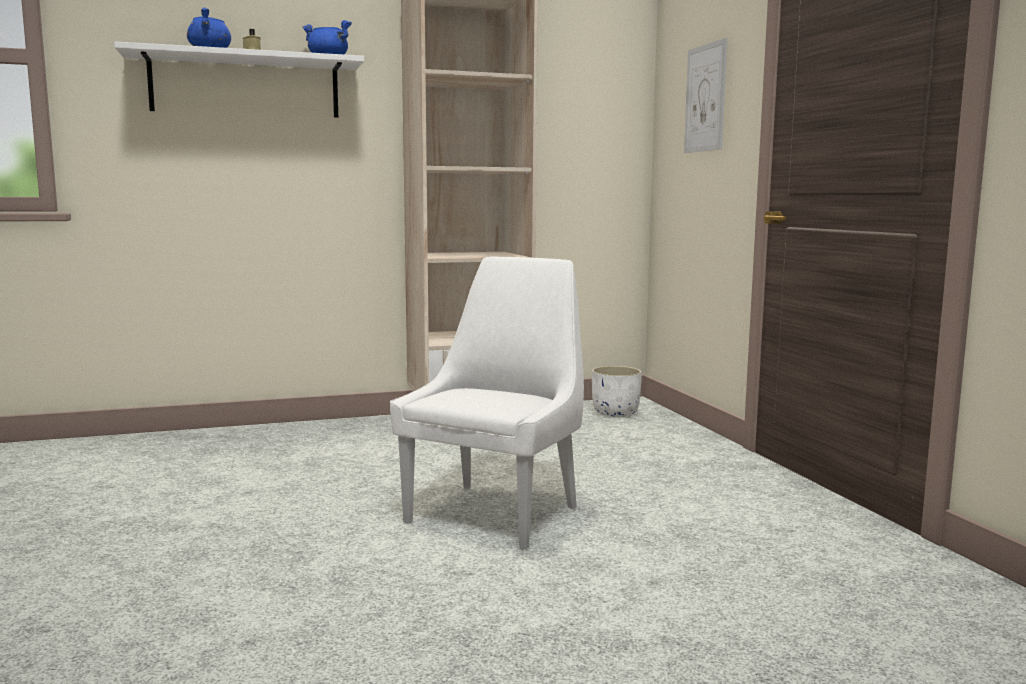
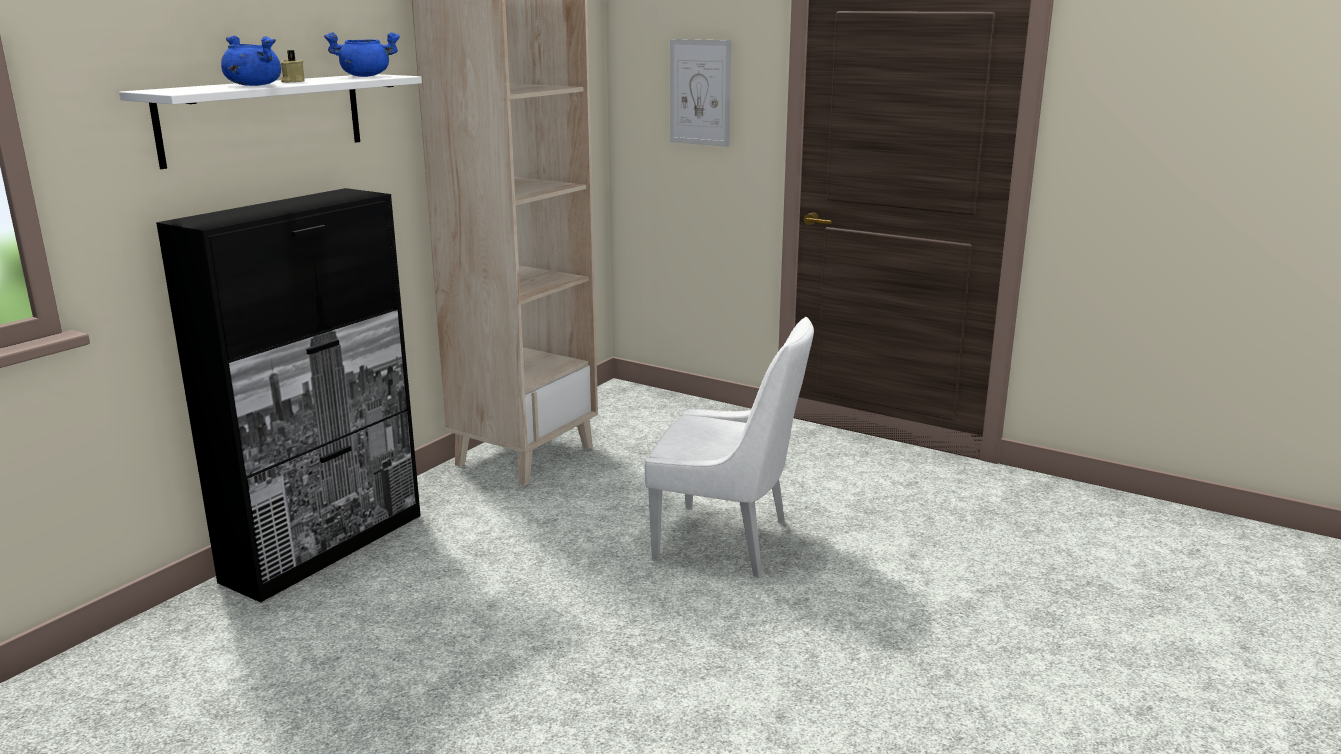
camera: 40 degrees left, 10 degrees up
(241, 434) = (326, 547): none -> black cabinet
(496, 512) = (727, 541): white chair -> white chair turned 120 degrees clockwise
(614, 413) = (626, 405): white planter -> none

